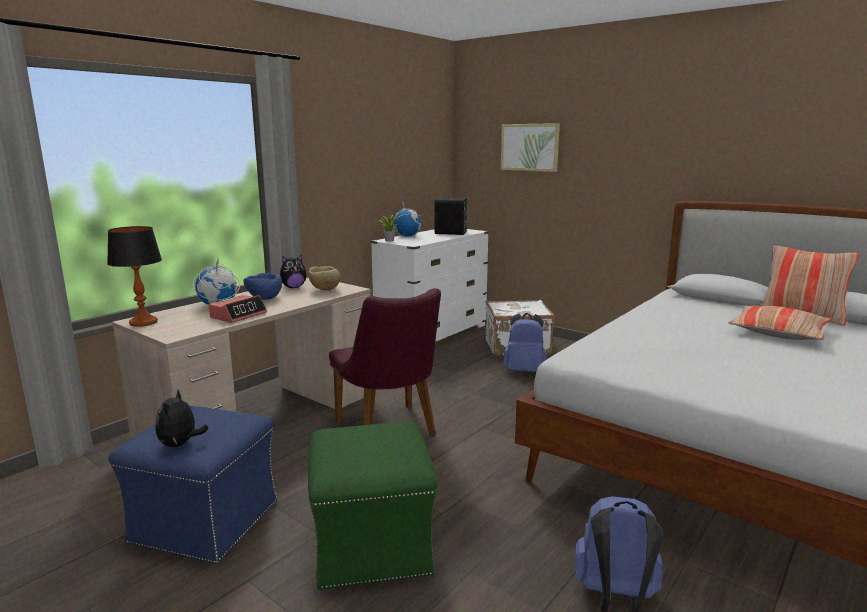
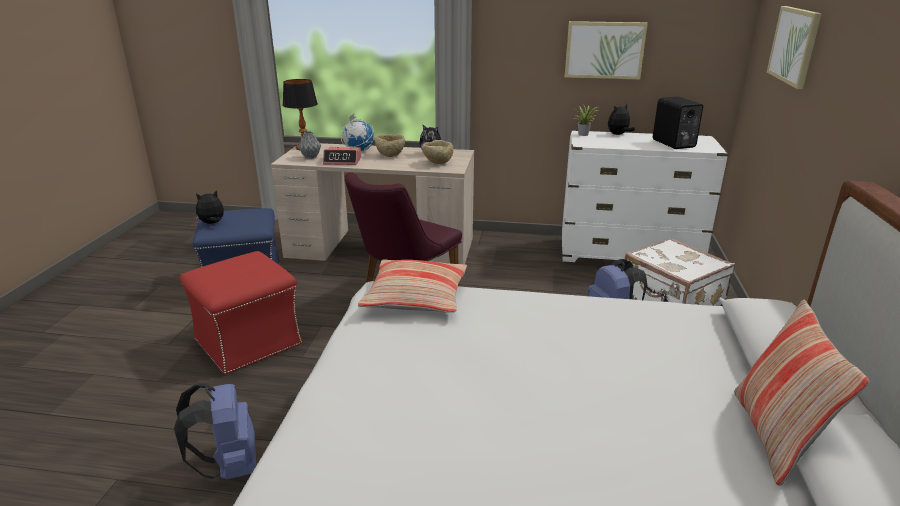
camera: 60 degrees right, 10 degrees up
(189, 324) = (311, 157): none -> grey vase
(264, 298) = (390, 155): blue bowl -> beige bowl
(372, 544) = (249, 341): green ottoman -> red ottoman
(381, 167) = (604, 50): none -> picture
(407, 236) = (618, 134): globe -> plush toy
(778, 333) = (634, 412): pillow -> pillow (416, 297)

